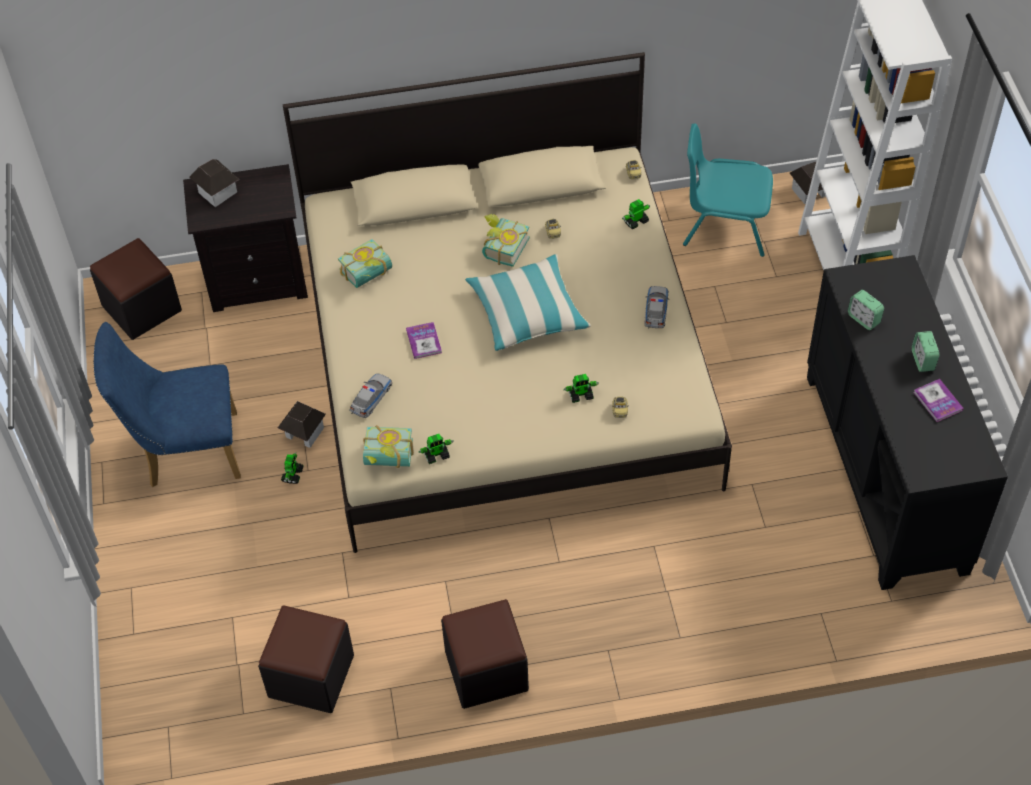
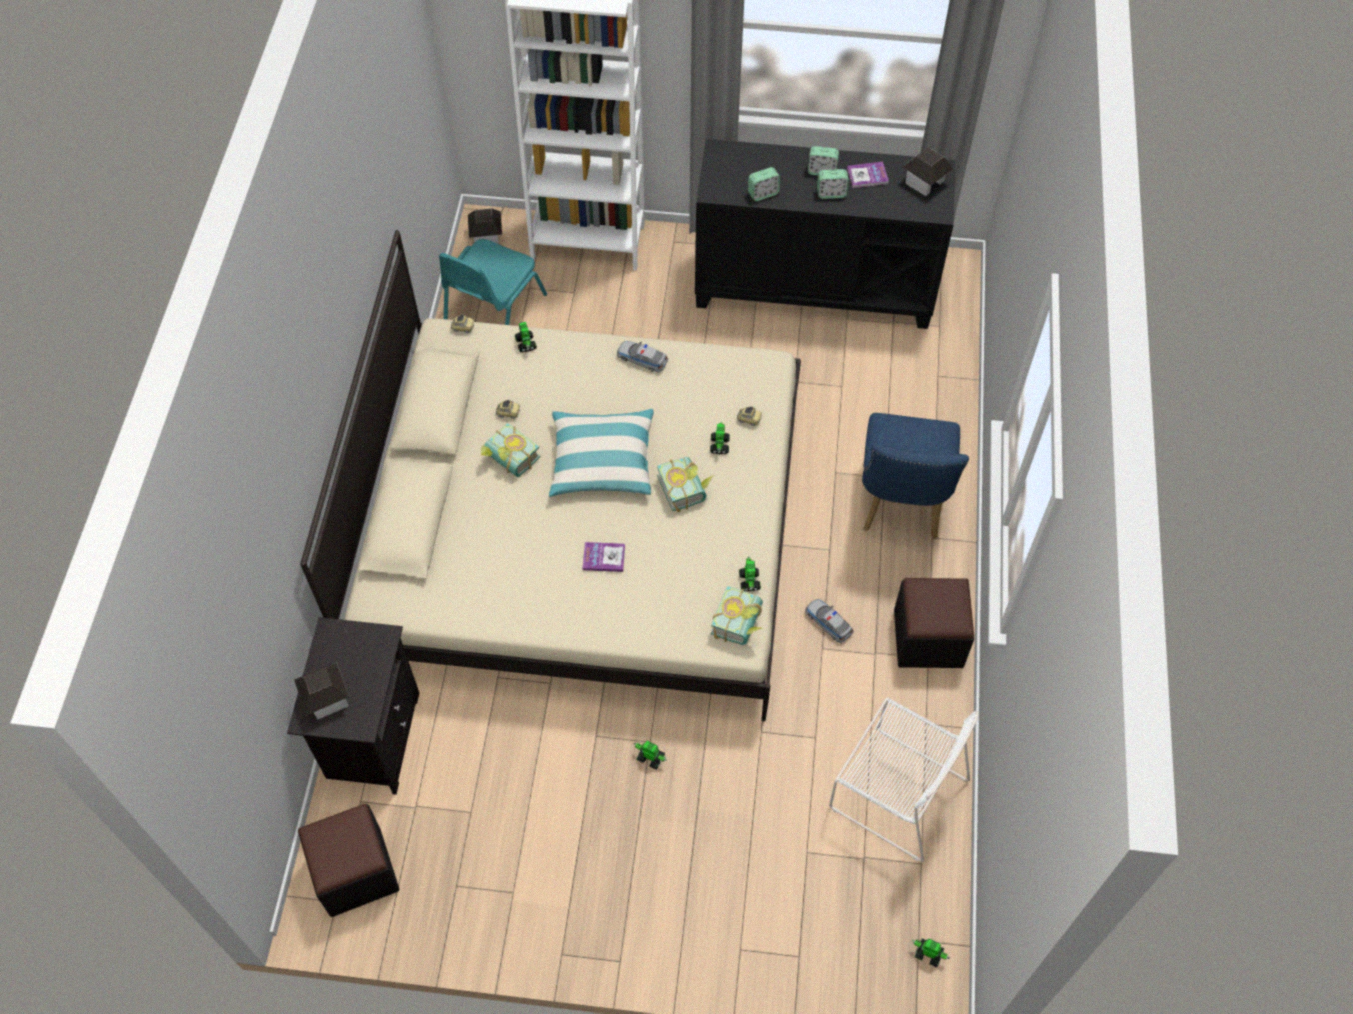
camera: 75 degrees left, 5 degrees up
(156, 737) = (928, 953): none -> toy robot
(185, 452) = (581, 860): blue chair -> blue chair (900, 505)
(304, 433) = (601, 735): toy house -> toy house (924, 182)
(311, 676) = (895, 791): black ottoman -> white chair
(369, 275) = (493, 587): book -> book (686, 488)
(371, 398) = (658, 622): toy car -> toy car (828, 623)
(895, 375) = (831, 193): none -> alarm clock

